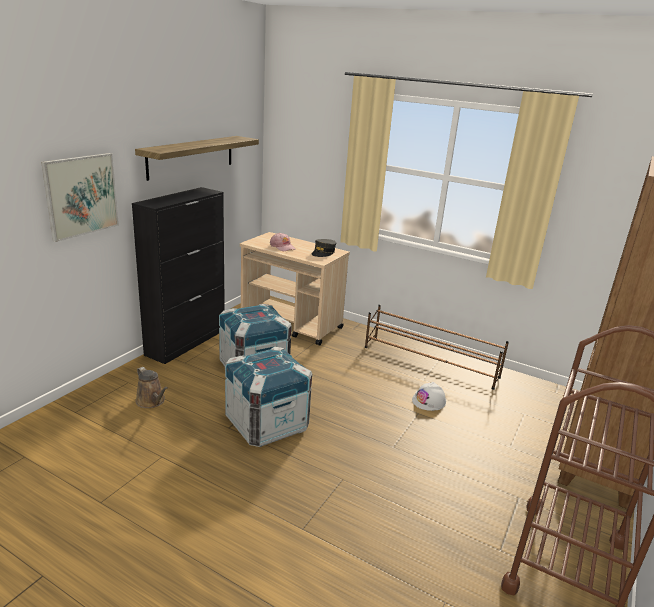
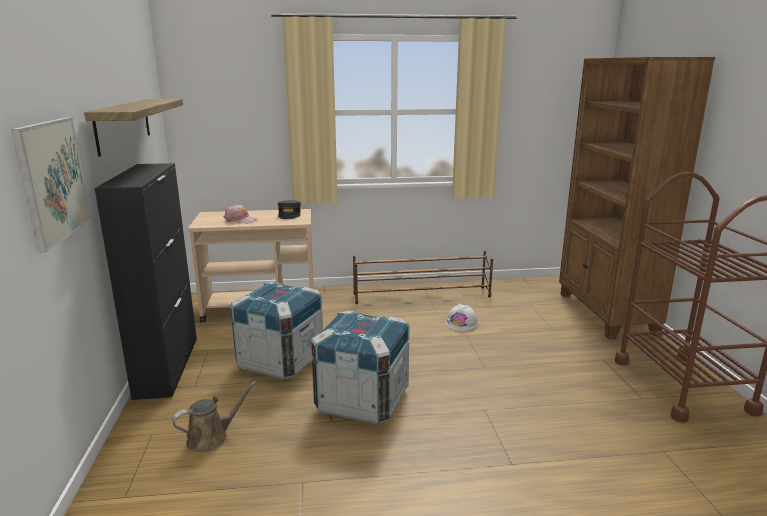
camera: 35 degrees left, 5 degrees down
(152, 401) = (211, 438): brown watering can -> brown watering can turned 45 degrees counterclockwise

